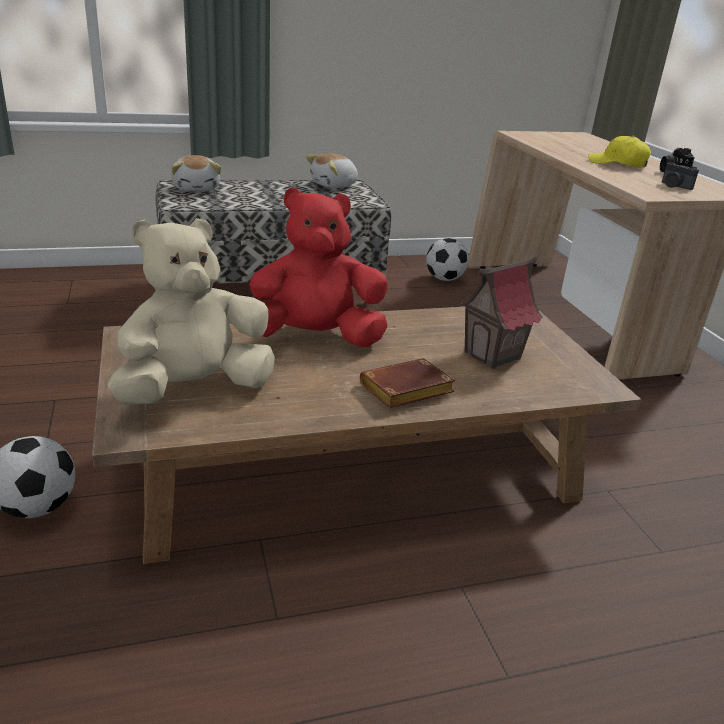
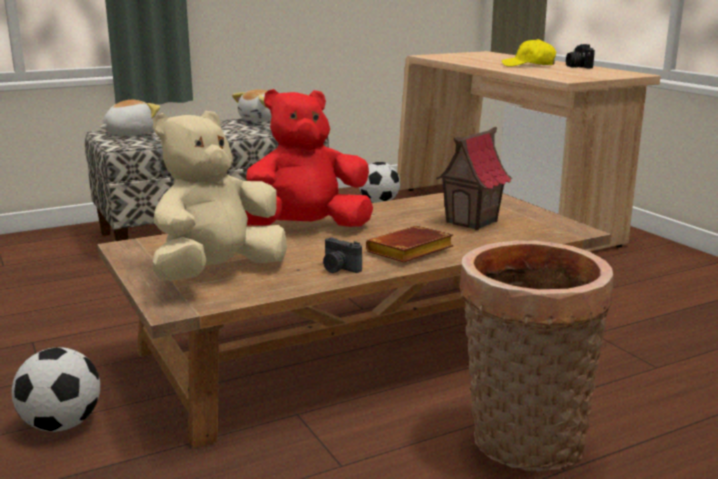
camera: 10 degrees left, 10 degrees down
(197, 188) = (130, 134): plush toy -> plush toy turned 105 degrees counterclockwise
(474, 631) = (522, 444): none -> basket
(674, 186) = (585, 73): camera -> camera (339, 269)

